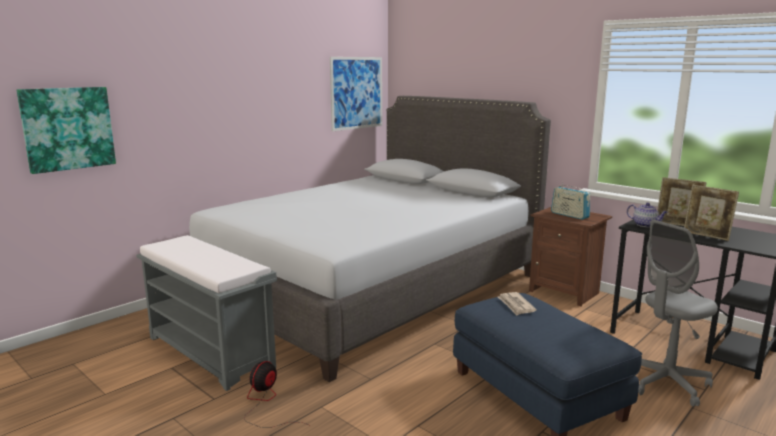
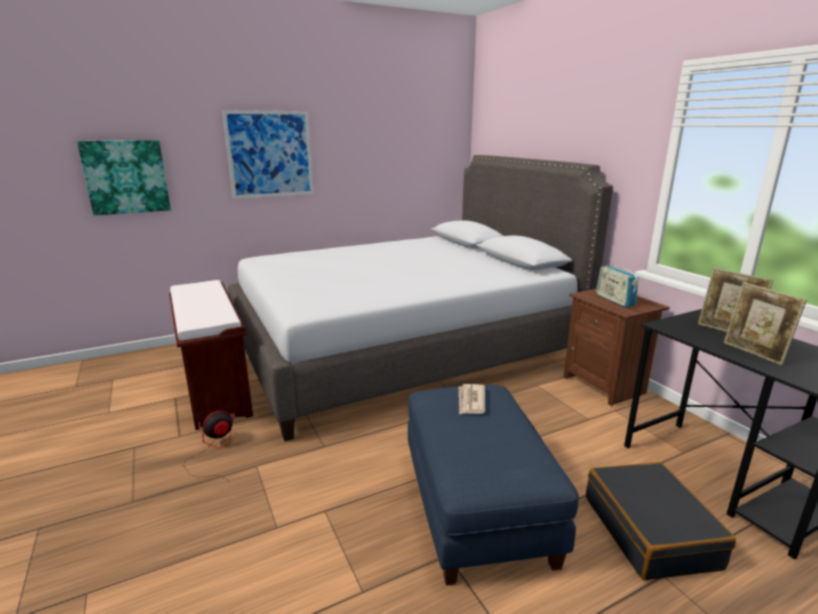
camera: 20 degrees right, 5 degrees up
(211, 352) = (216, 389): grey bench -> brown bench
(356, 93) = (432, 151): picture -> picture (270, 154)
(645, 225) = (680, 326): teapot -> none
(666, 383) = (650, 531): grey office chair -> black suitcase

